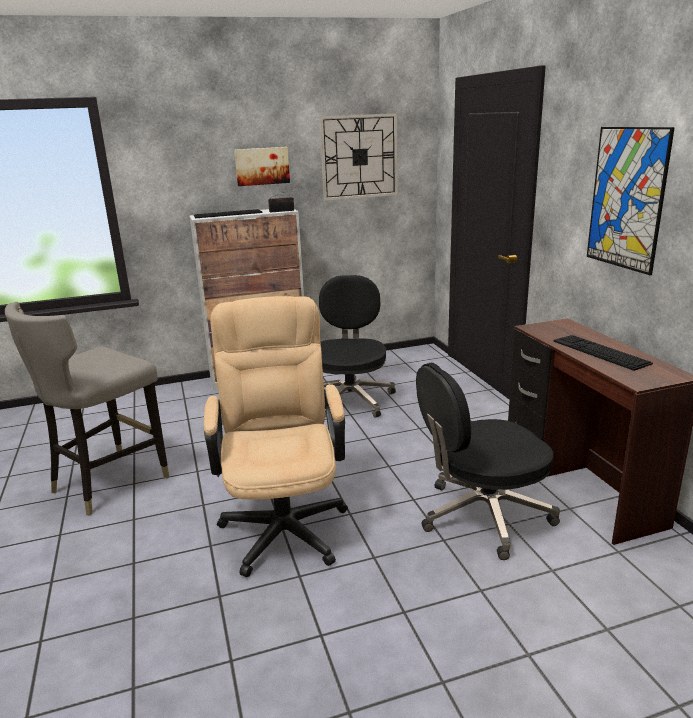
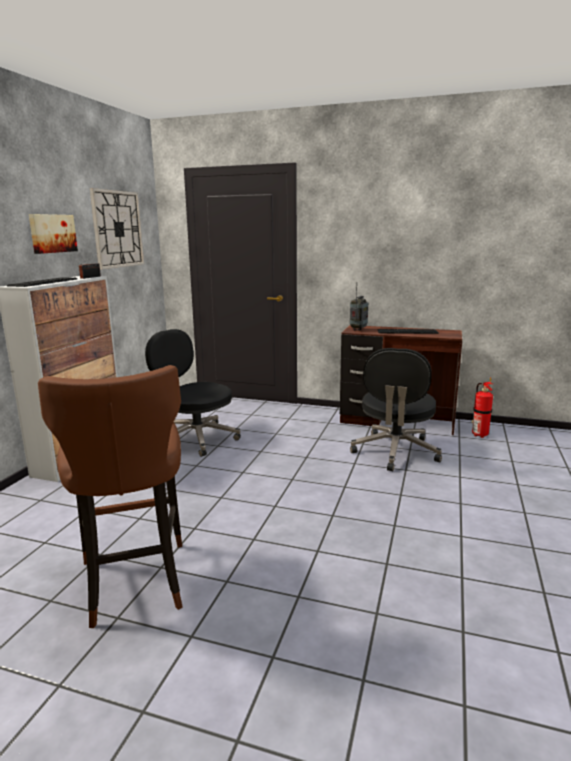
camera: 55 degrees left, 5 degrees down
(108, 483) = (135, 583): grey stool -> brown stool
(284, 521) = (324, 512): beige office chair -> none
(548, 328) = (358, 329): none -> radio
(626, 198) = (386, 243): picture -> none
(657, 568) = (478, 435): none -> fire extinguisher

